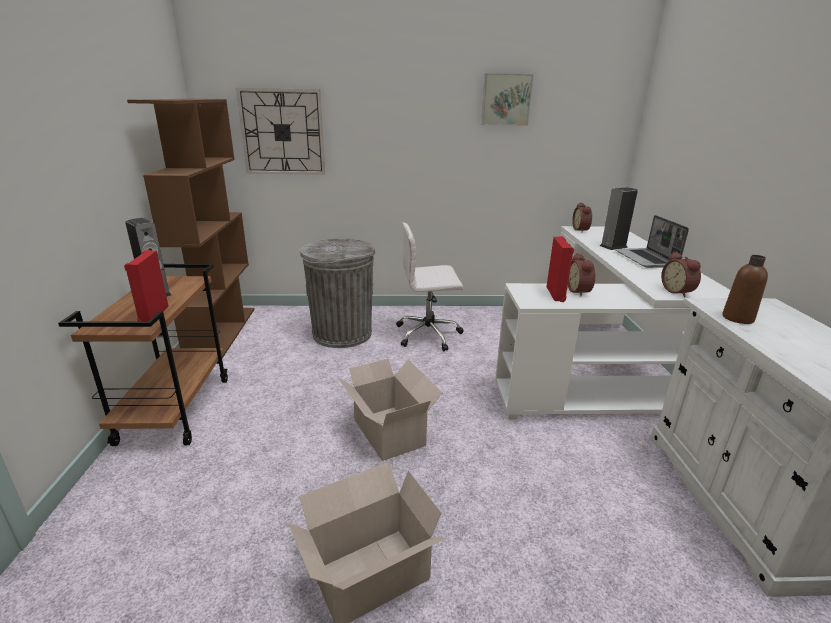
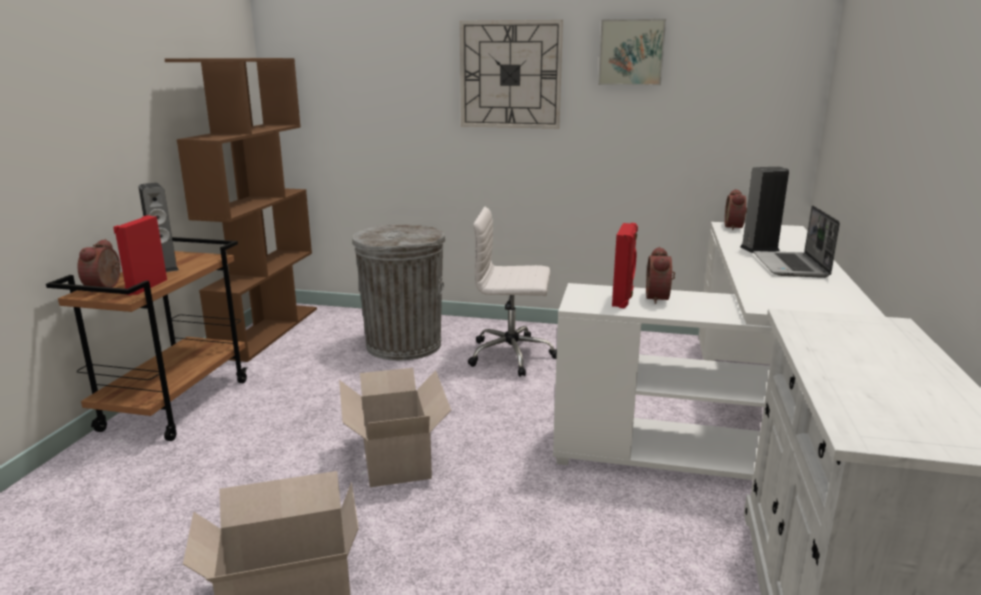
camera: 15 degrees right, 5 degrees down
(282, 132) = (356, 95): wall clock -> wall clock (510, 75)
(678, 291) = (792, 305): alarm clock -> alarm clock (106, 287)
(737, 318) = (815, 335): brown bottle -> none

